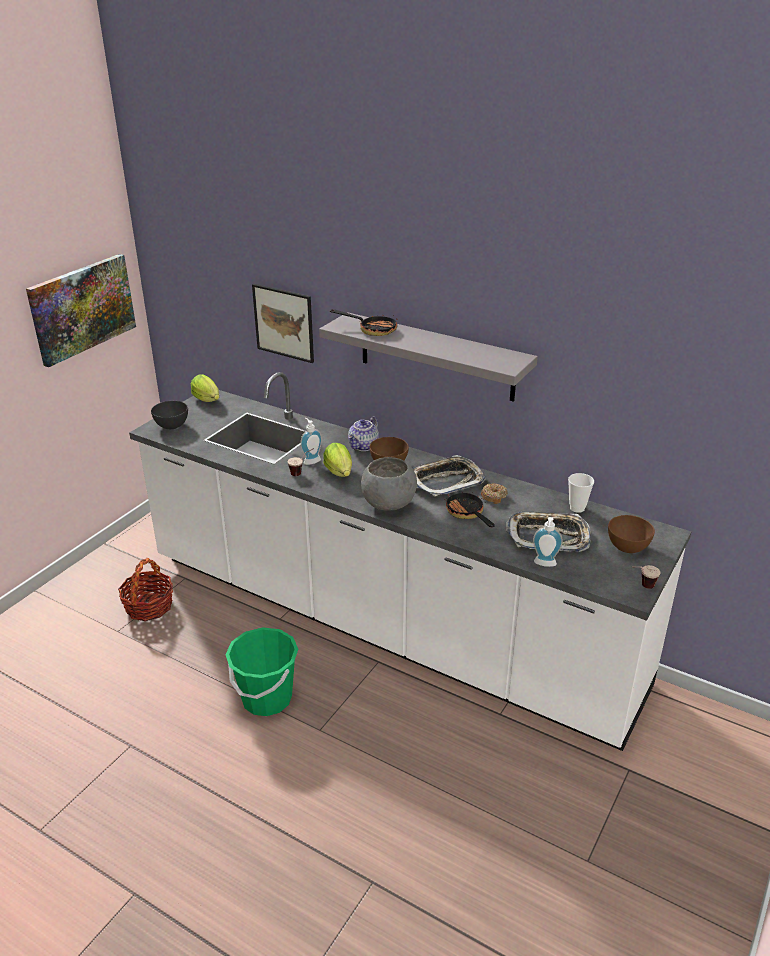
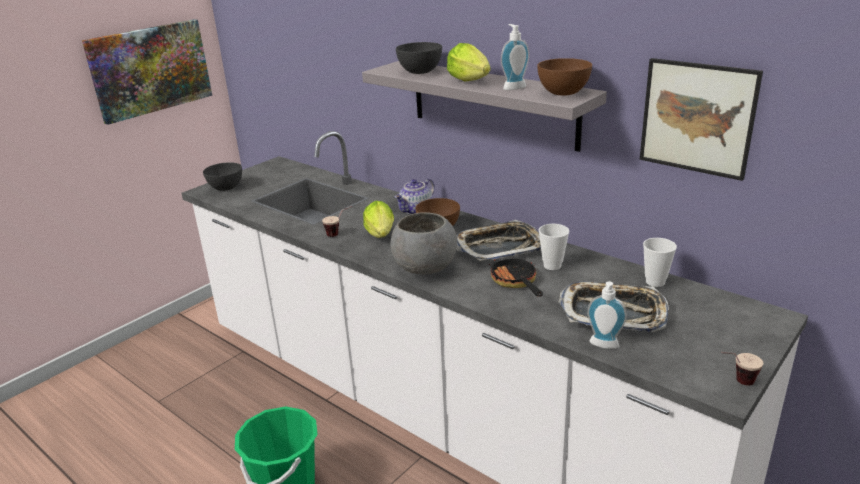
camera: 10 degrees right, 5 degrees down
(149, 606) = (198, 378): basket -> none
(208, 401) = (272, 167): lettuce -> lettuce (471, 81)
(284, 322) = (342, 80): picture -> picture (697, 118)
(311, 460) = (354, 222): soap dispenser -> soap dispenser (513, 87)
(372, 329) = (420, 72): frying pan -> grey bowl
(493, 497) = (552, 265): donut -> cup
(627, 547) = (718, 330): brown bowl -> brown bowl (563, 93)

